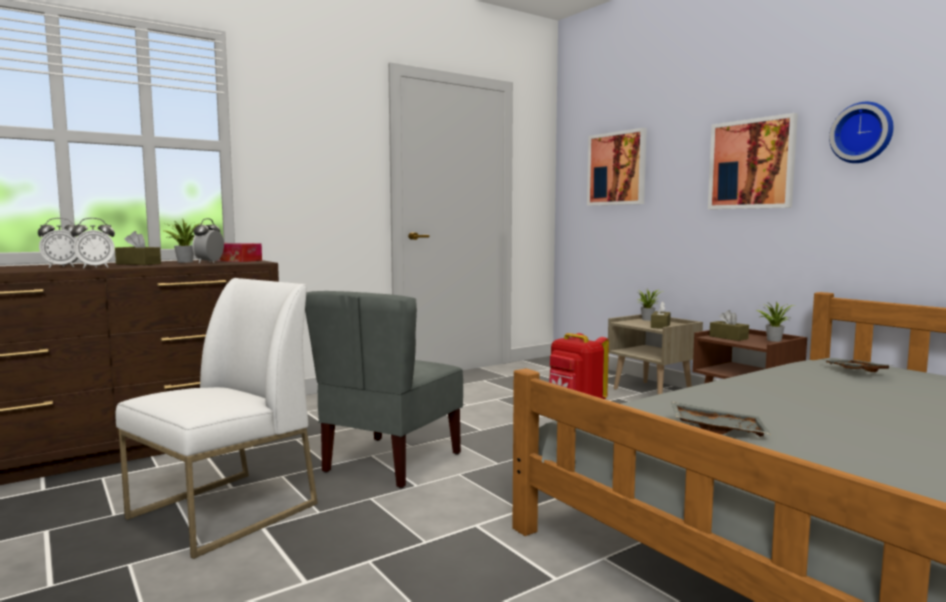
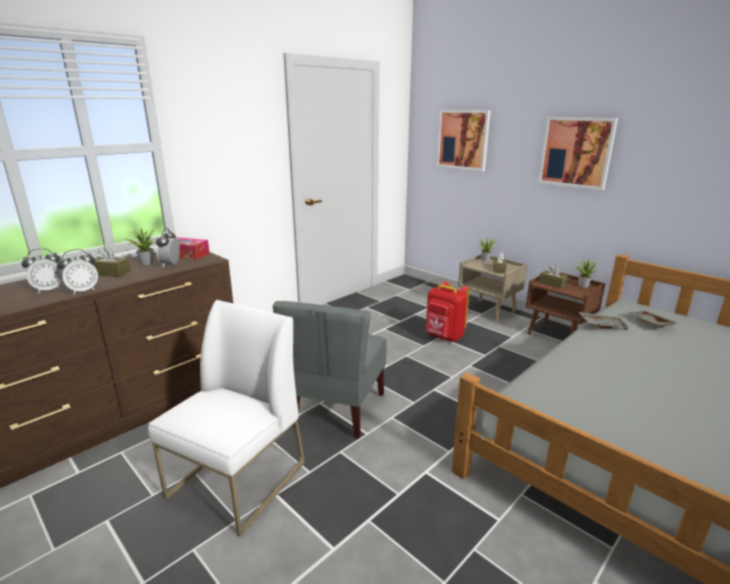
camera: 10 degrees left, 15 degrees up
(717, 429) = (601, 411): grey tray -> grey tray (602, 325)
(862, 133) = (667, 141): wall clock -> none

